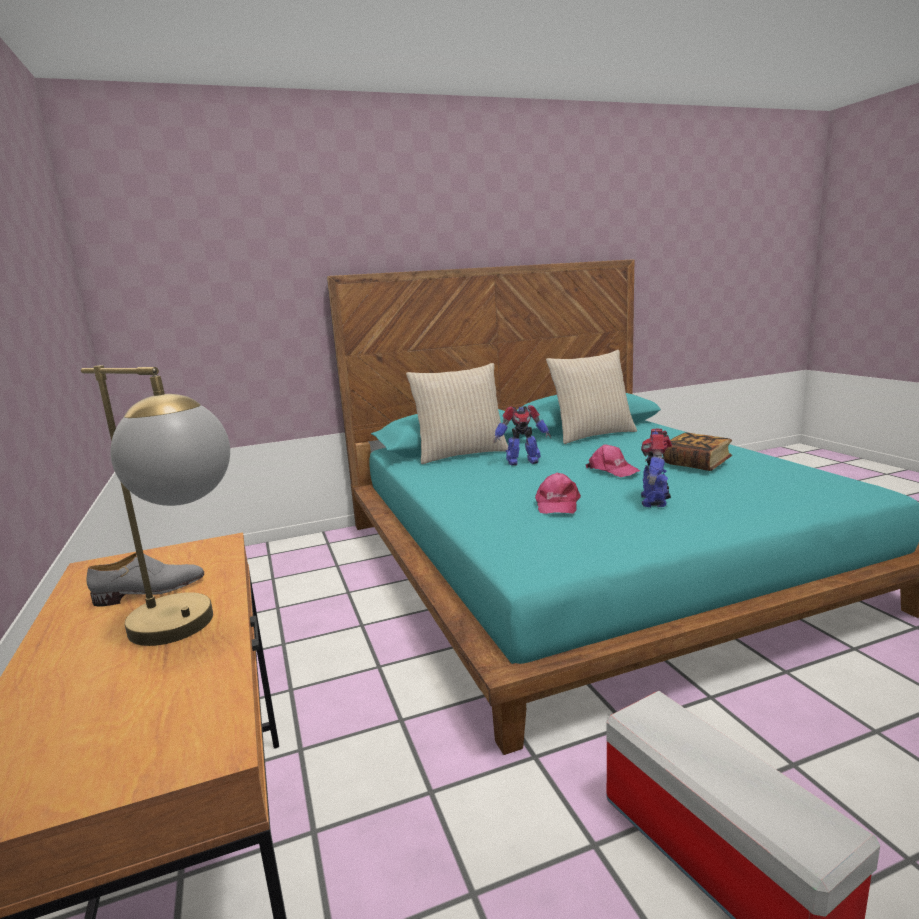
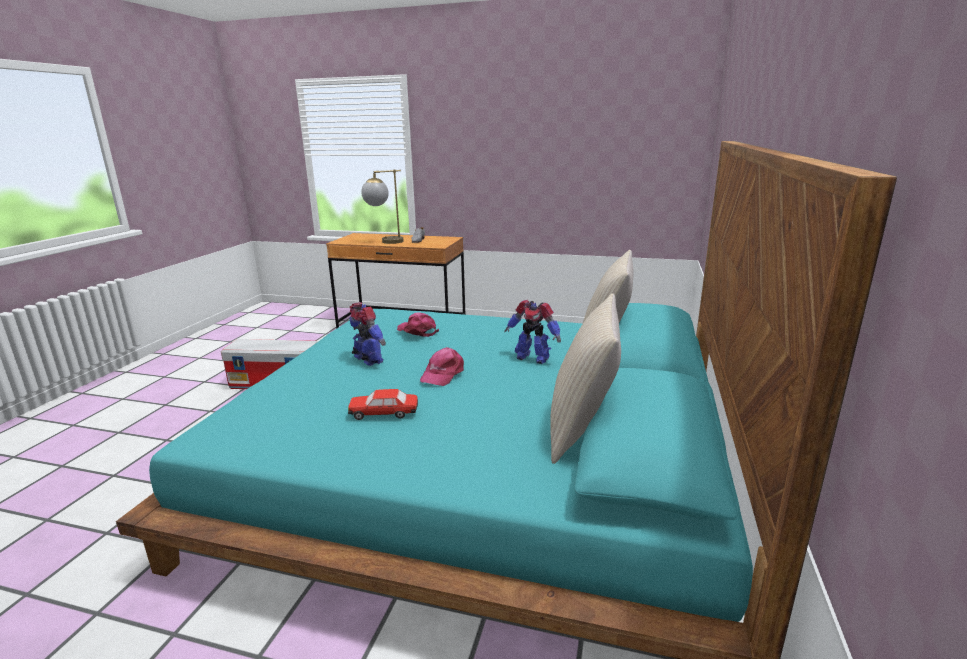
camera: 125 degrees right, 5 degrees up
(522, 462) = (532, 357): toy robot -> toy robot turned 90 degrees counterclockwise
(612, 470) = (442, 374): pink cap -> pink cap turned 60 degrees counterclockwise
(696, 464) = (384, 413): book -> toy car

